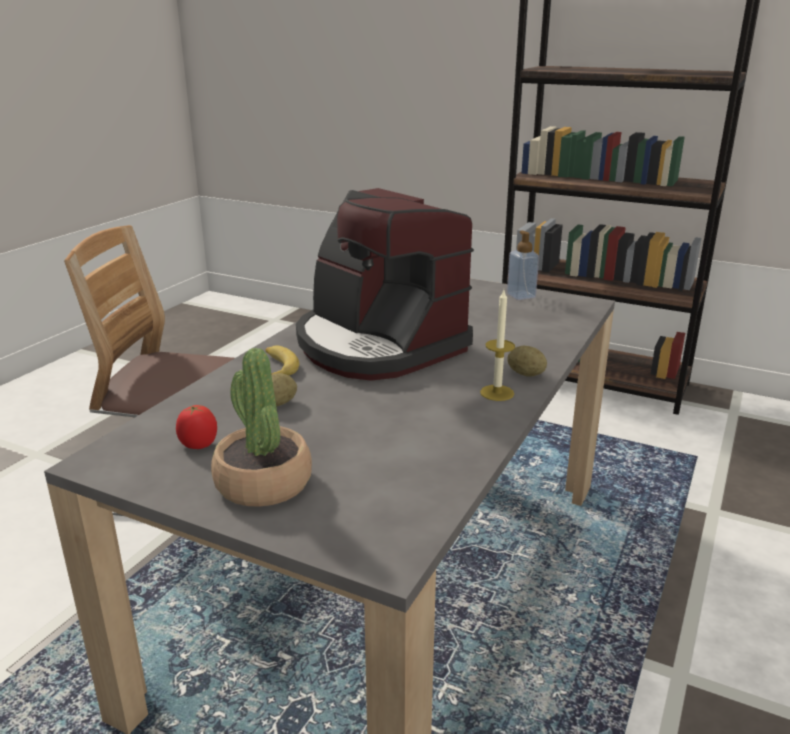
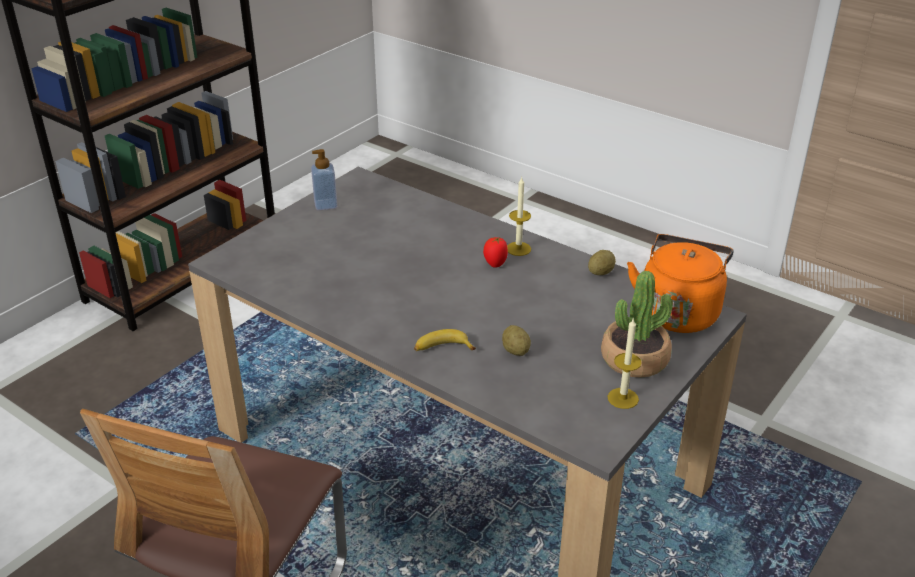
camera: 80 degrees left, 10 degrees up
(179, 476) = (623, 398): none -> candle
(198, 445) = (578, 391): tomato -> tomato (495, 263)
(378, 345) = (411, 291): coffee machine -> none
(389, 521) = (678, 311): none -> orange kettle
(526, 374) = (490, 232): potato -> potato (600, 272)

